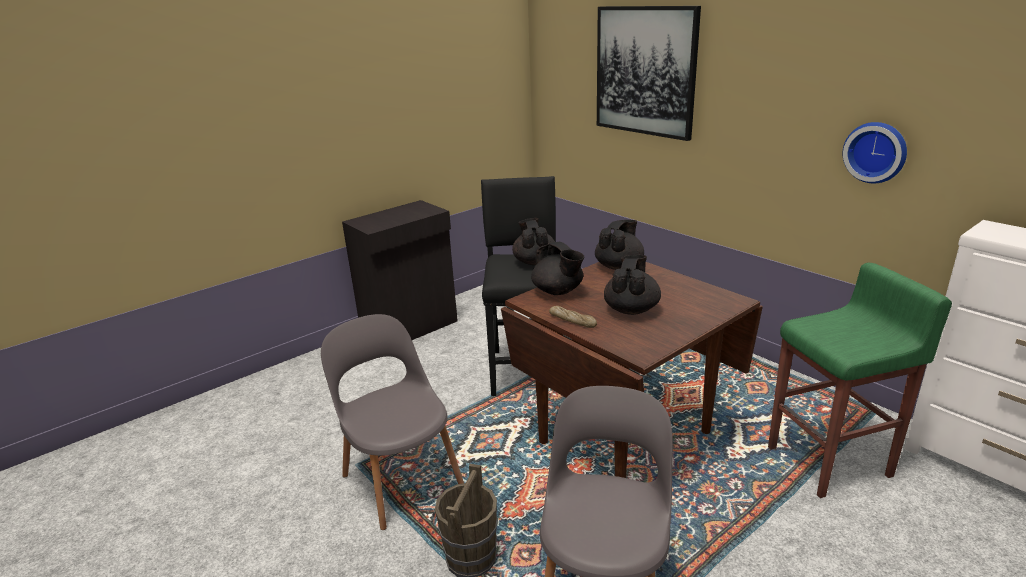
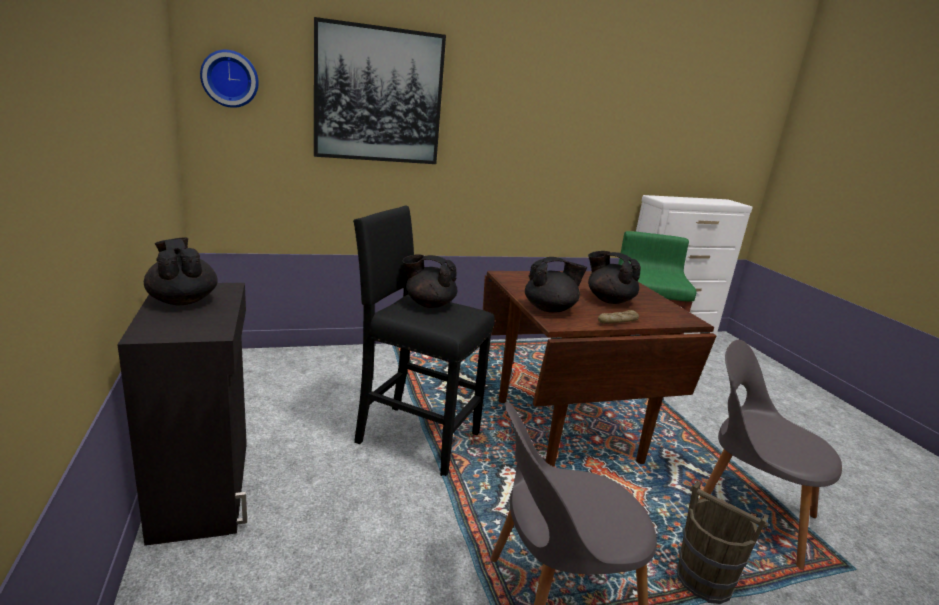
camera: 70 degrees left, 5 degrees down
(619, 266) = (518, 279): black teapot -> black teapot (182, 300)
(876, 152) = (585, 159): wall clock -> wall clock (230, 79)

